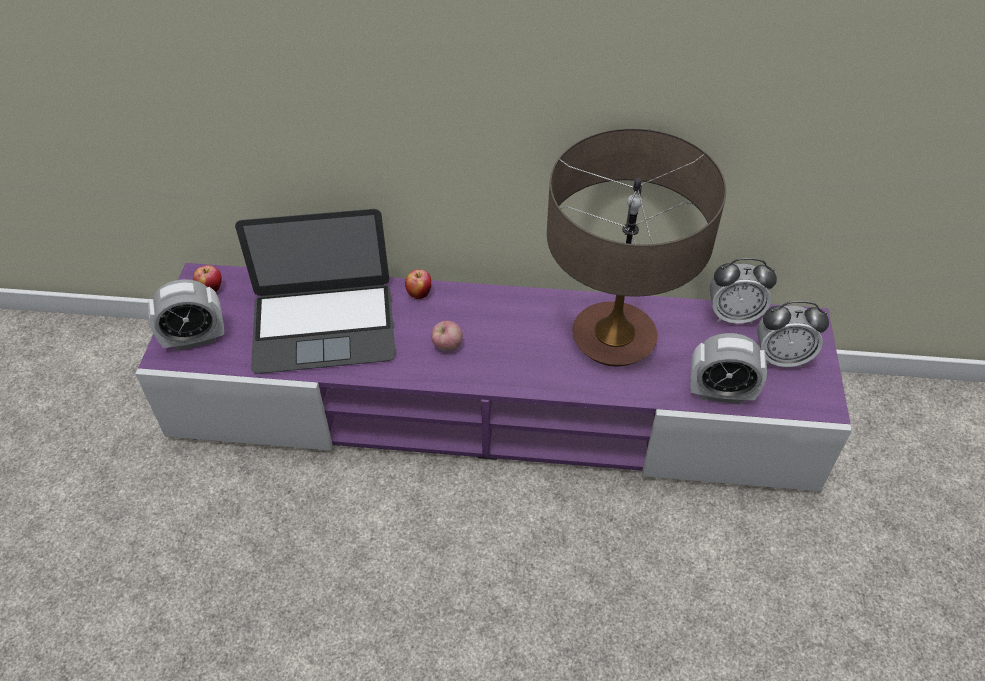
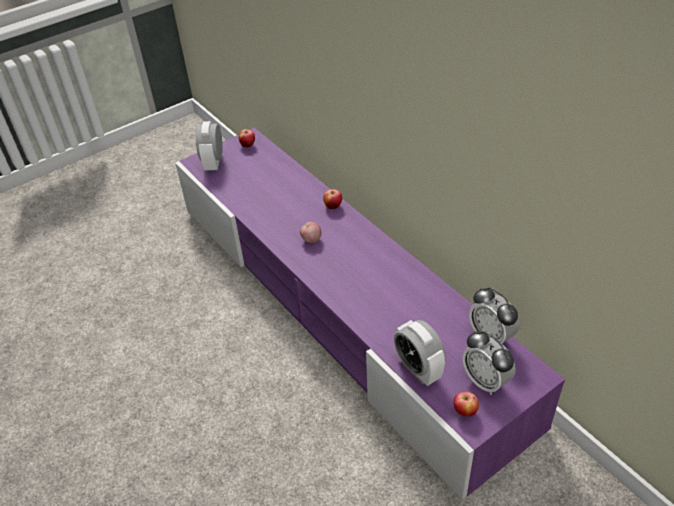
camera: 50 degrees right, 5 degrees down
(195, 339) = (213, 163): alarm clock -> alarm clock turned 60 degrees clockwise
(323, 327) = (270, 193): laptop -> none
(614, 339) = (399, 297): table lamp -> none
(803, 398) = (464, 412): none -> apple

